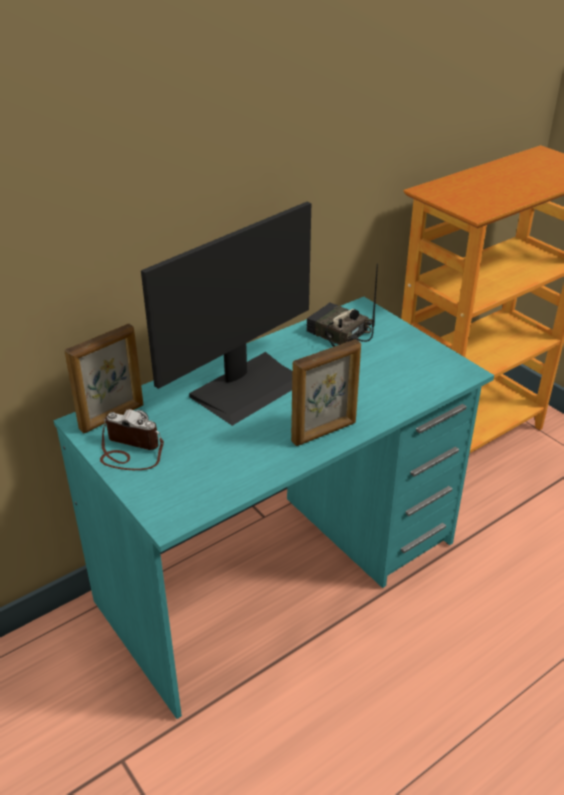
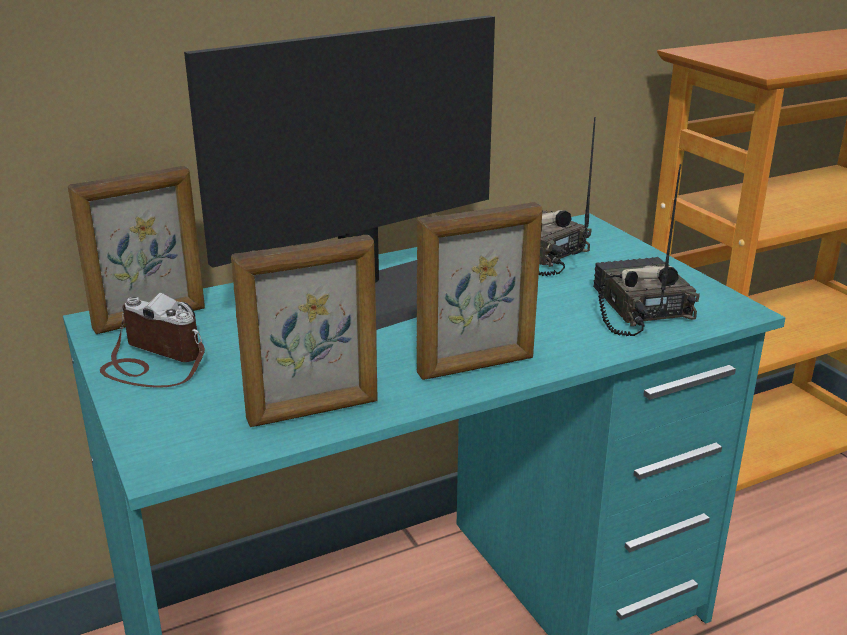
camera: 10 degrees right, 10 degrees down
(241, 476) = (314, 411): none -> picture frame
(407, 377) = (636, 308): none -> radio

